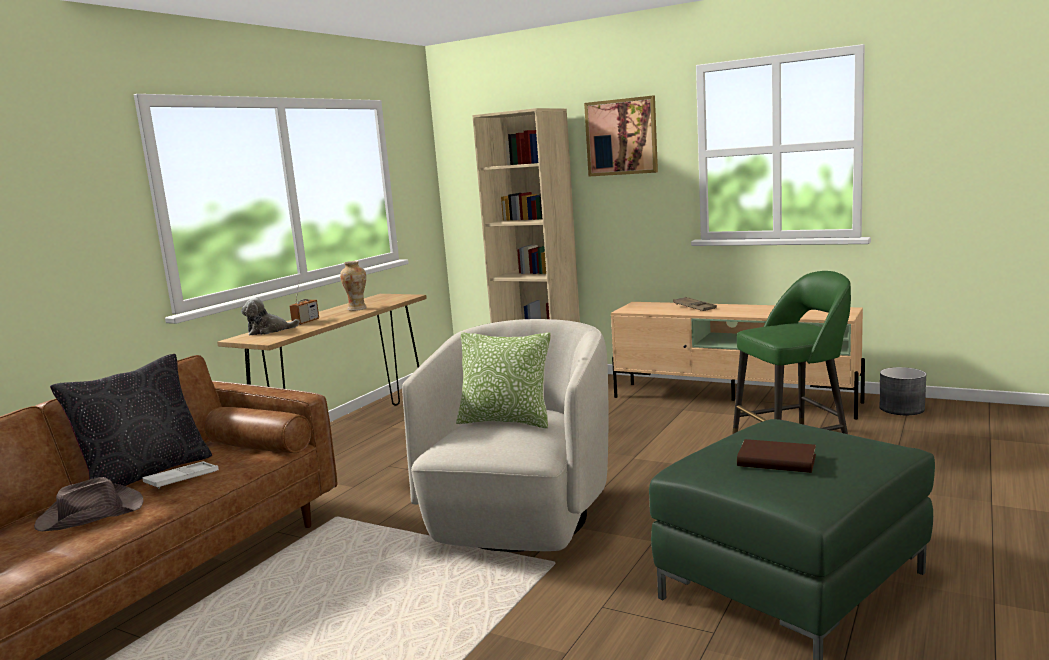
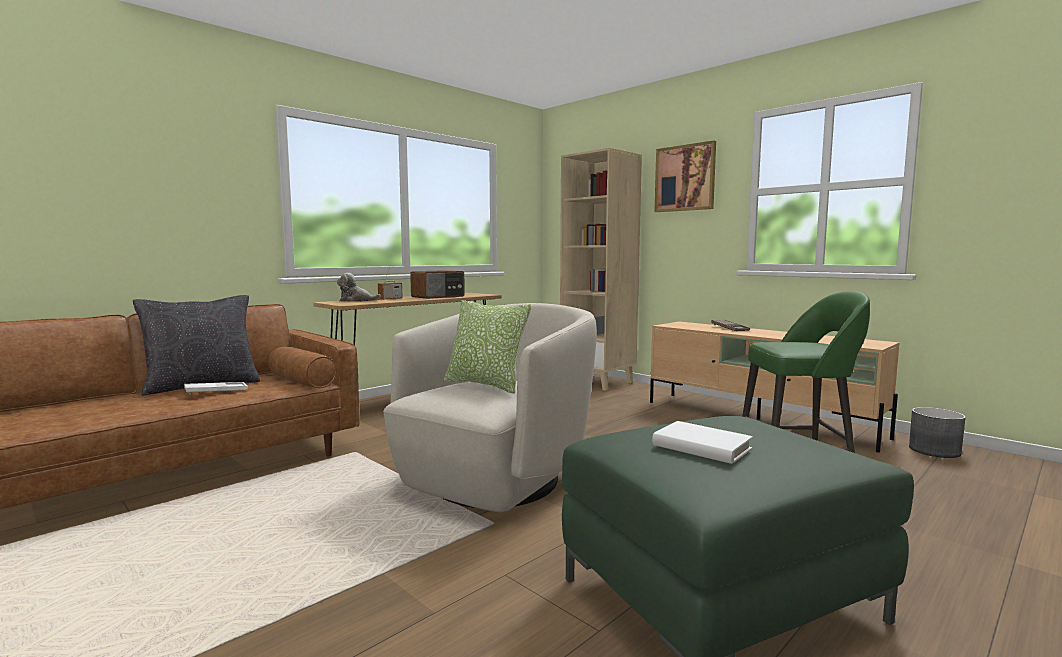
camera: 15 degrees right, 5 degrees down
(89, 514) = (124, 403): brown hat -> none
(357, 309) = (438, 296): vase -> radio
(776, 461) = (701, 447): brown book -> white book

